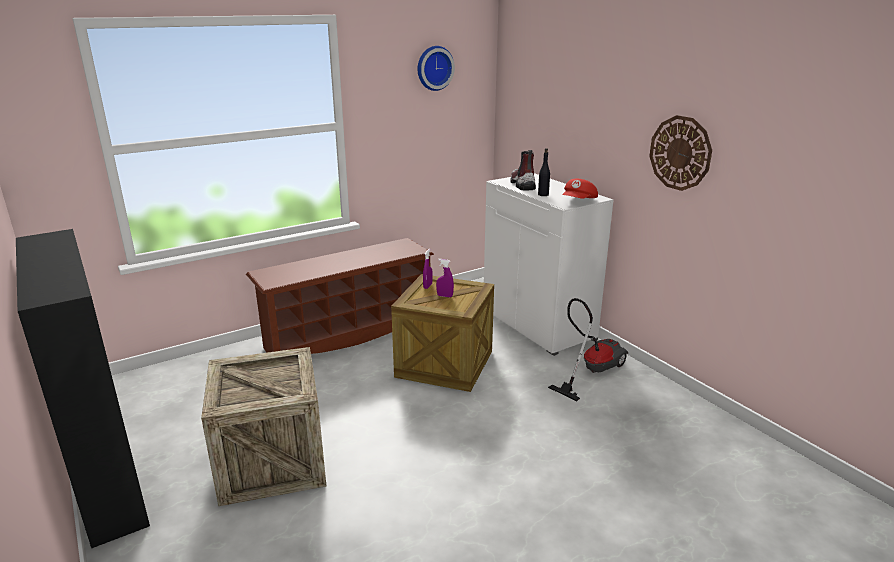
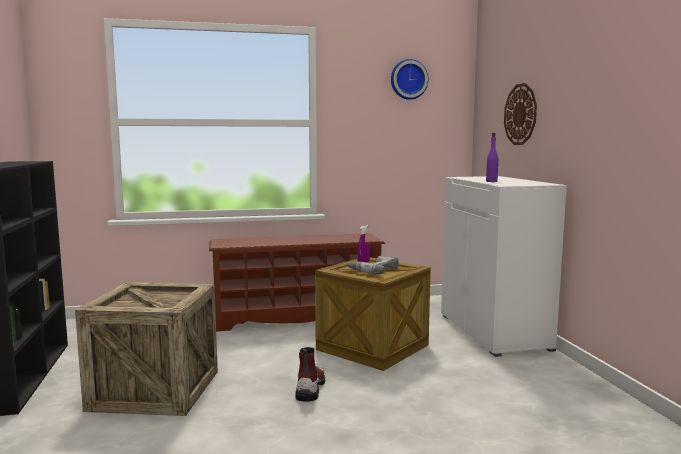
camera: 20 degrees right, 15 degrees down
(444, 296) = (372, 269): purple spray bottle -> power drill
(522, 184) = (478, 178): boot -> boot (310, 388)
(543, 194) = (491, 181): black bottle -> purple bottle
(579, 201) = (525, 184): red cap -> none
(591, 370) = (531, 374): vacuum cleaner -> none
(680, 153) = (627, 117): wall clock -> wall clock (520, 114)

